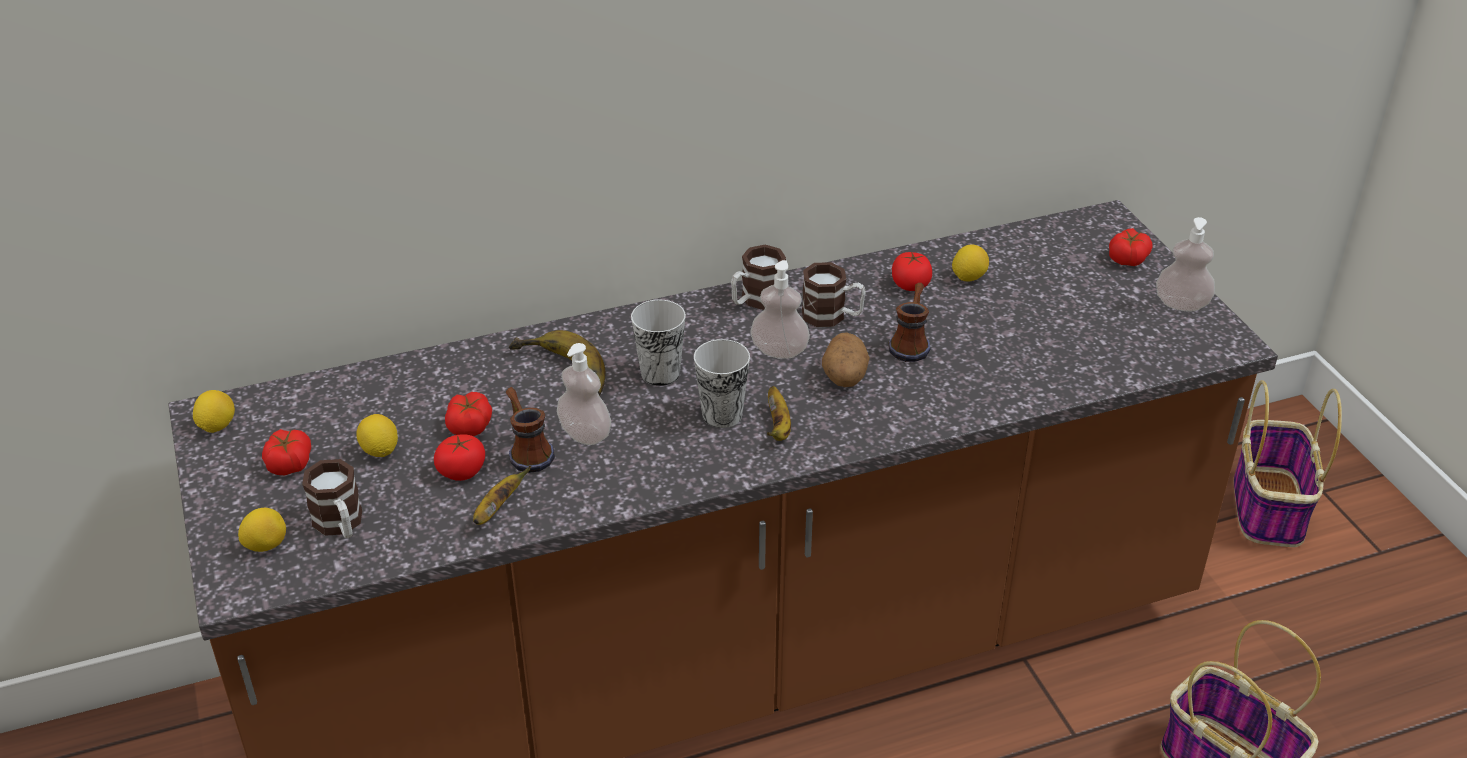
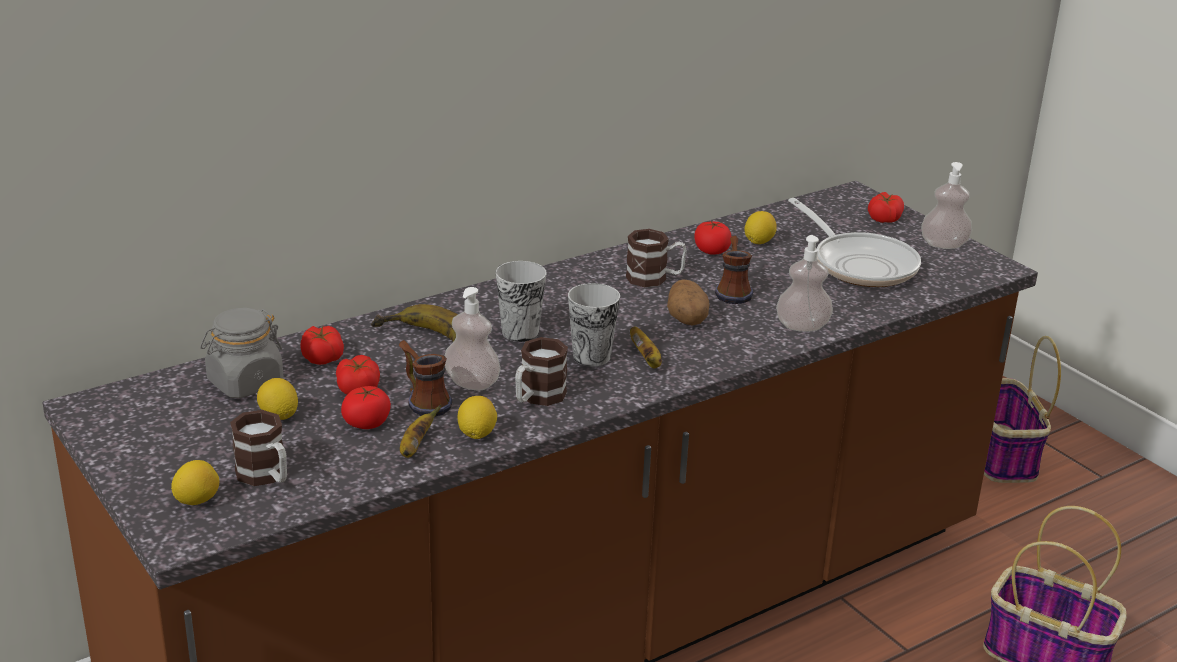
camera: 15 degrees left, 10 degrees down
(217, 426) = (103, 414): lemon -> lemon (477, 434)
(289, 463) = (191, 434): tomato -> tomato (322, 357)
(363, 405) = (245, 383): none -> grey jar
(756, 300) = (581, 273): mug -> mug (537, 398)
(779, 351) = (620, 307): soap dispenser -> soap dispenser (802, 326)
(1071, 321) = (860, 264): none -> frying pan

